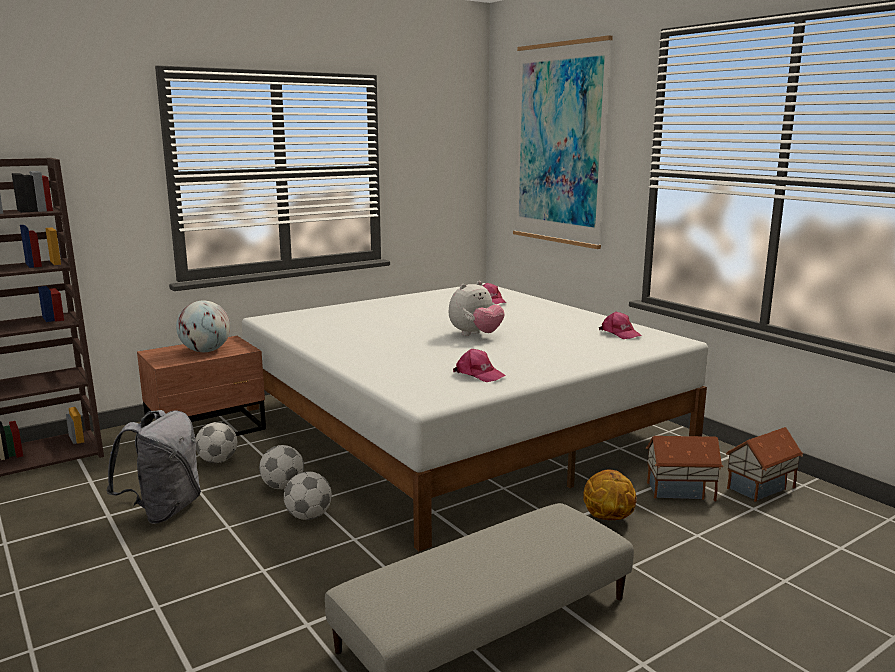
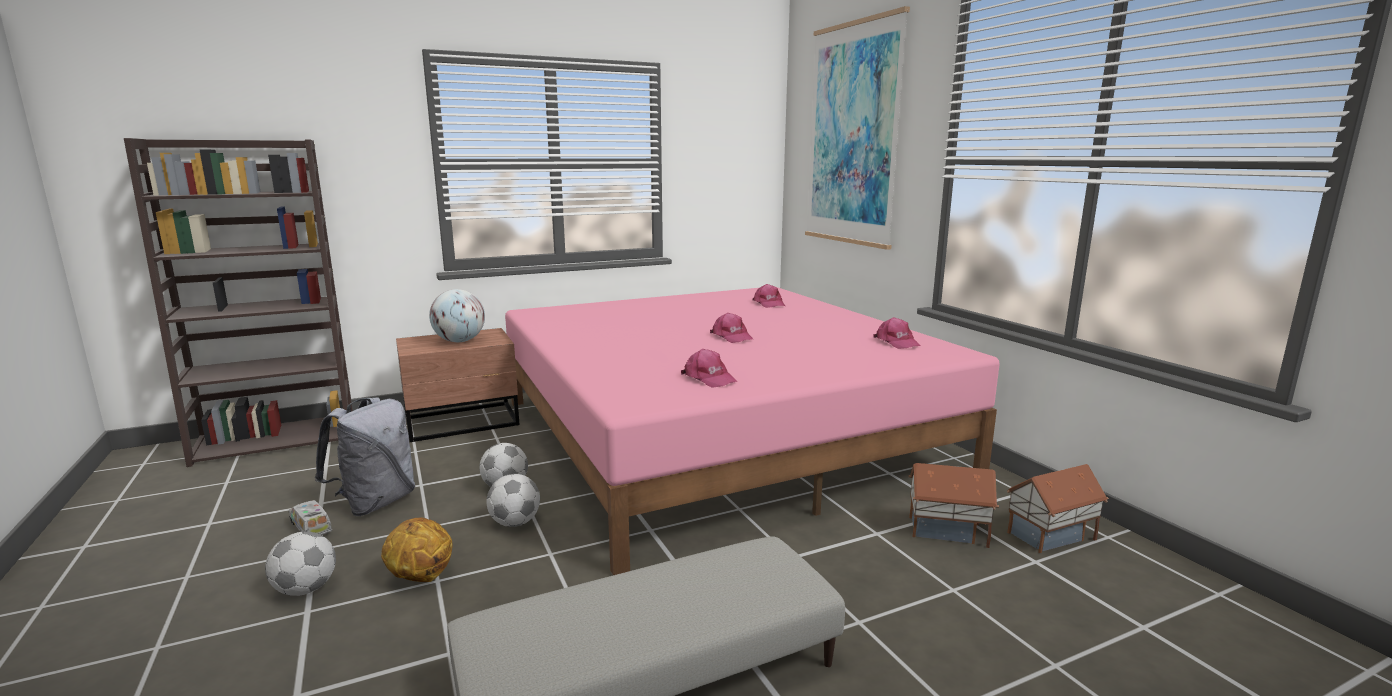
camera: 10 degrees right, 0 degrees up
(113, 537) = (311, 527): none -> toy truck
(218, 461) = (456, 454): football -> football (306, 589)
(461, 426) = (719, 436): white bed -> pink bed
(475, 335) = (732, 337): plush toy -> pink cap
(607, 518) = (847, 556): basketball -> basketball (420, 577)

